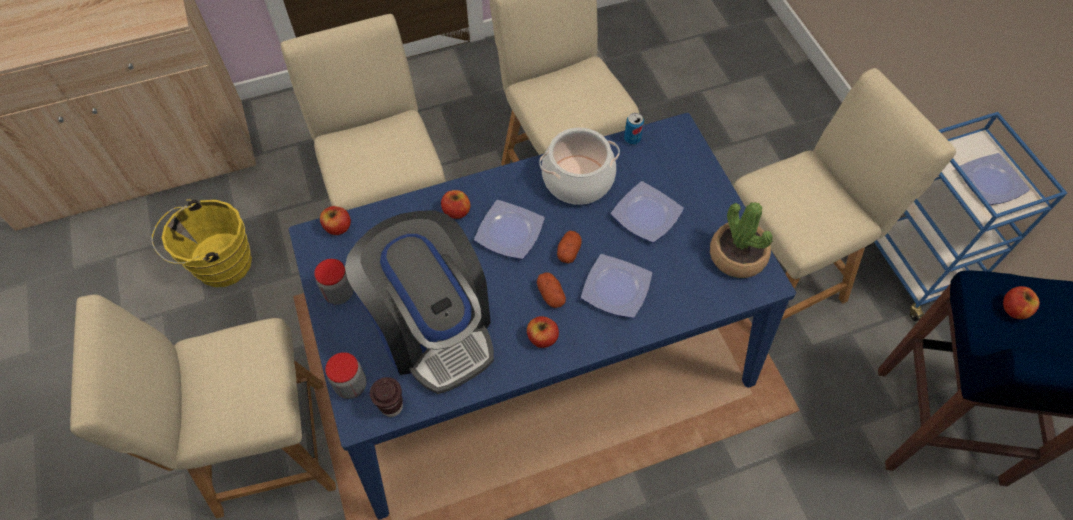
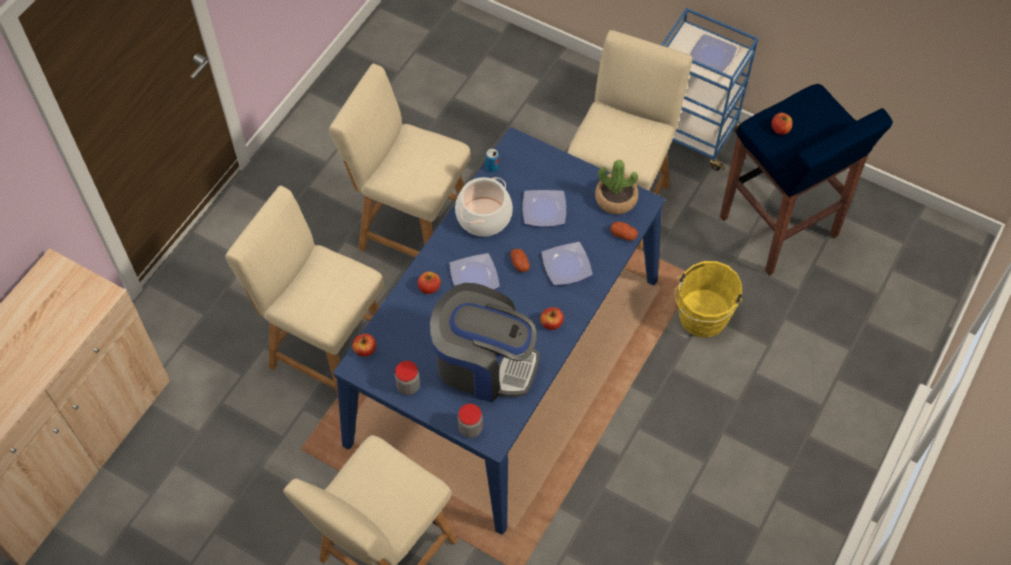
camera: 40 degrees left, 0 degrees up
(219, 265) = (219, 470): yellow bucket -> yellow bucket (701, 319)
(392, 406) = (505, 421): brown cup -> none
(551, 295) = (533, 296): potato -> potato (623, 235)

